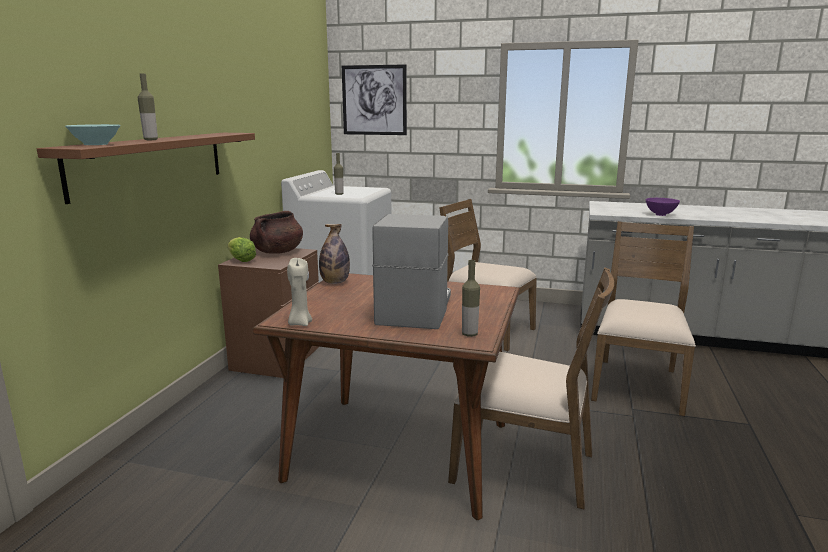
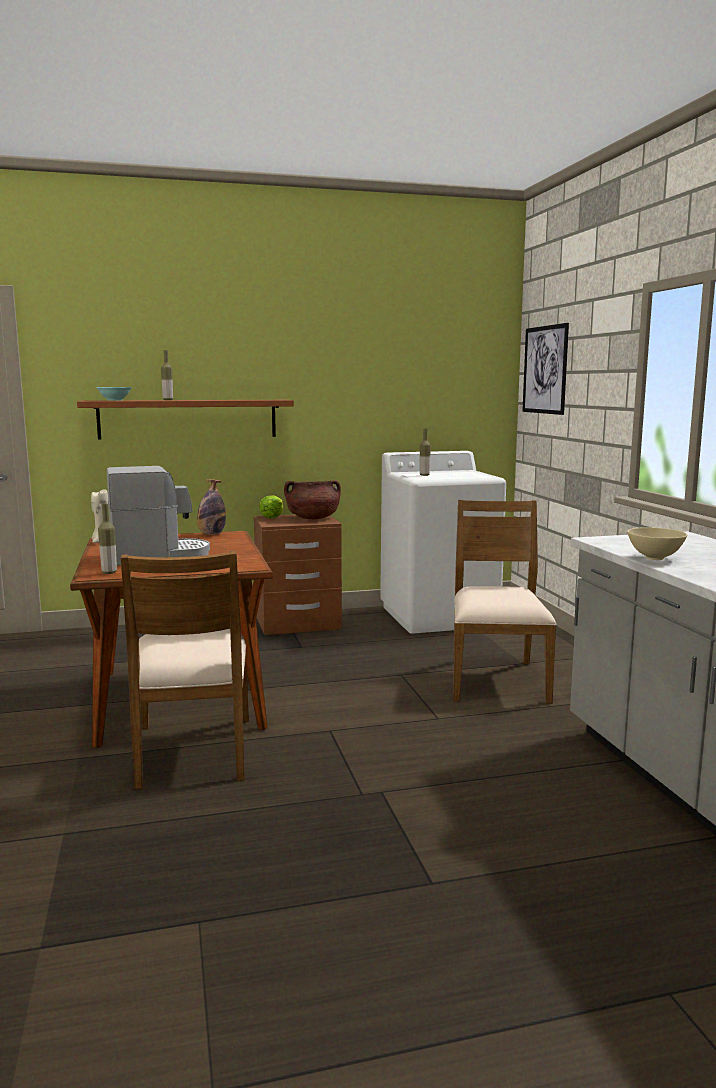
camera: 60 degrees right, 5 degrees down
(637, 384) = (461, 788): brown chair -> none
(661, 215) = (655, 558): purple bowl -> beige bowl

